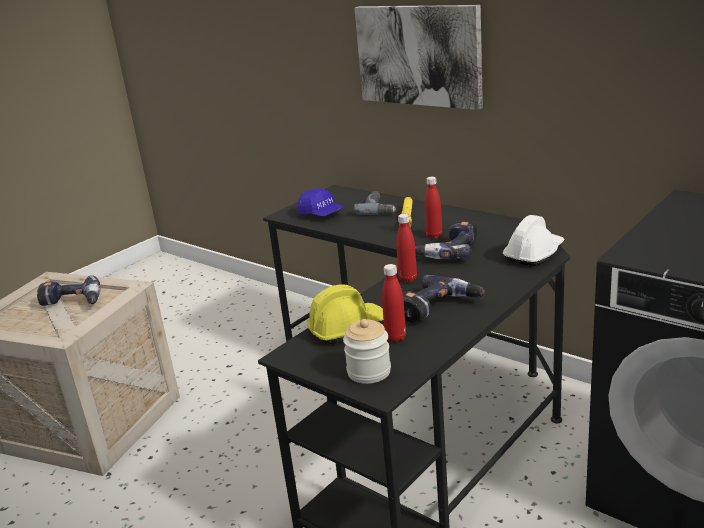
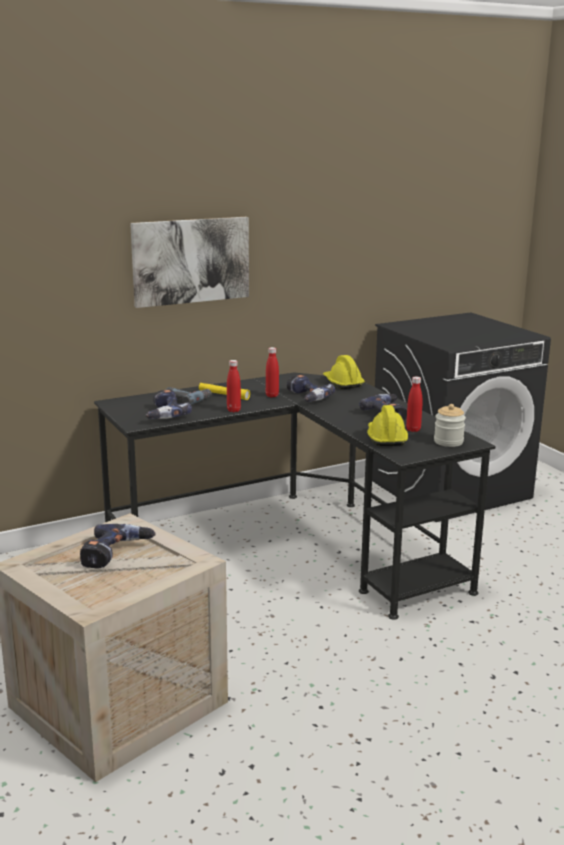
camera: 70 degrees left, 5 degrees down
(321, 214) = (163, 414): blue cap -> power drill
(408, 279) = (333, 413): red bottle -> red bottle (233, 410)
(534, 254) = (342, 383): white hard hat -> yellow hard hat

